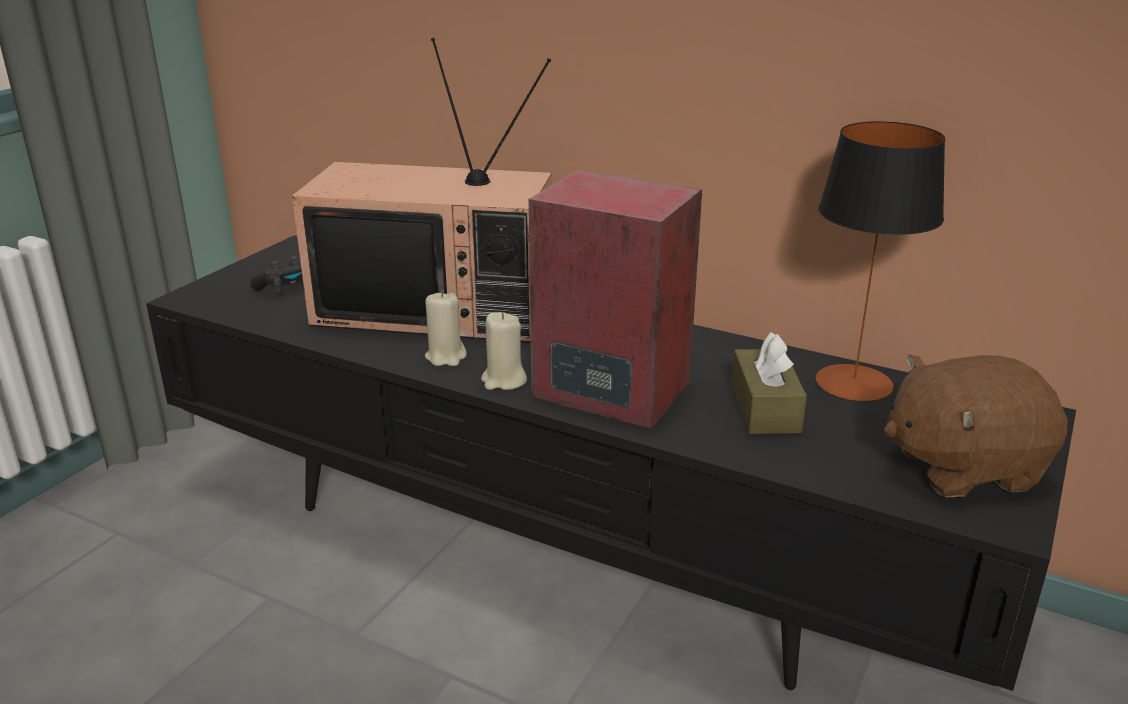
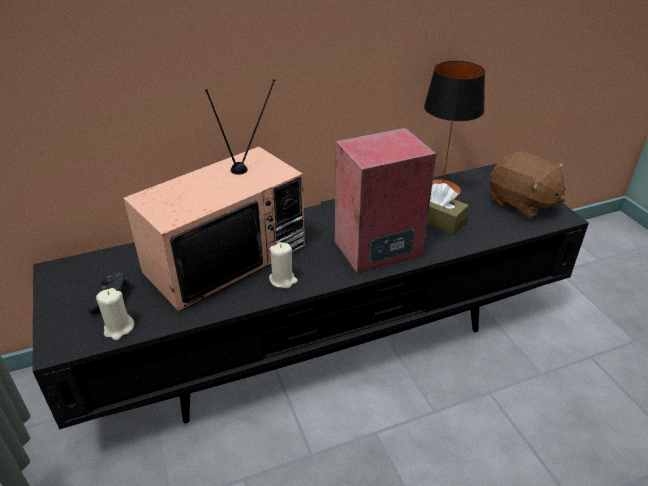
camera: 50 degrees left, 10 degrees up
(504, 380) = (331, 274): beige candle -> beige candle (118, 328)
(962, 466) = (521, 204): brown plush toy -> brown plush toy turned 75 degrees counterclockwise

